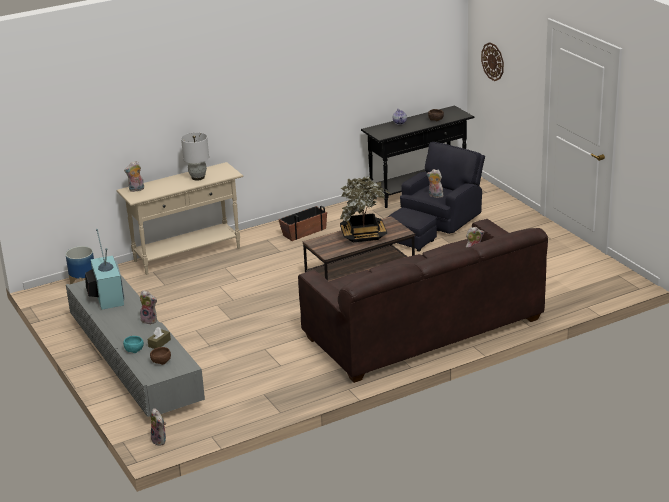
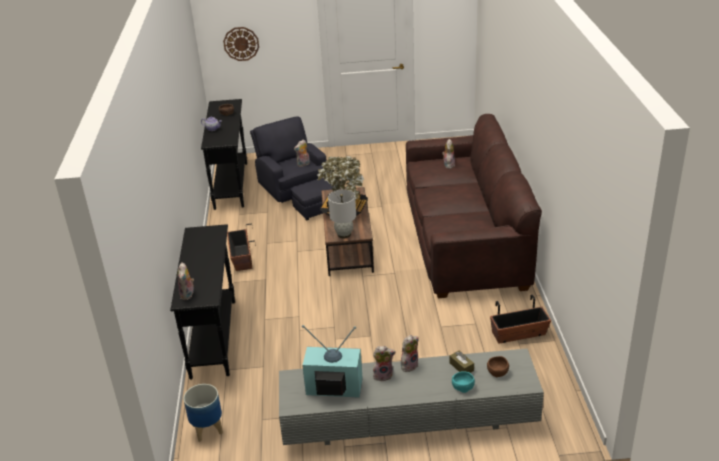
camera: 65 degrees left, 5 degrees up
(160, 440) = (568, 426): plush toy -> plush toy (383, 375)
(188, 255) = (214, 338): beige console table -> black console table
(198, 177) = (203, 250): white table lamp -> white table lamp (344, 234)
(278, 391) = (518, 334): none -> planter

